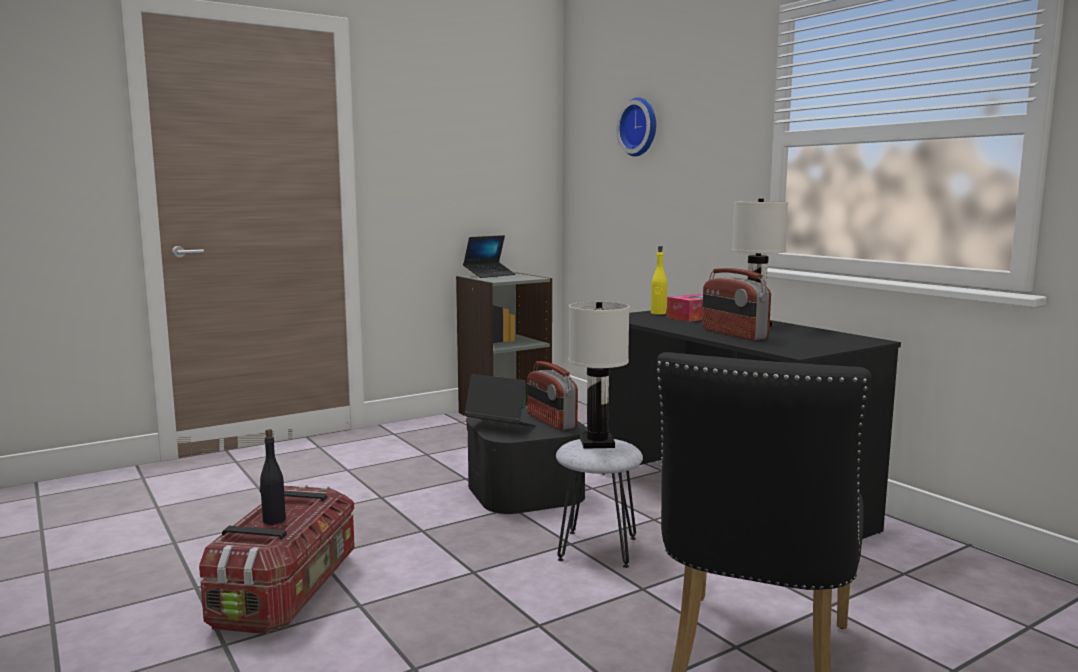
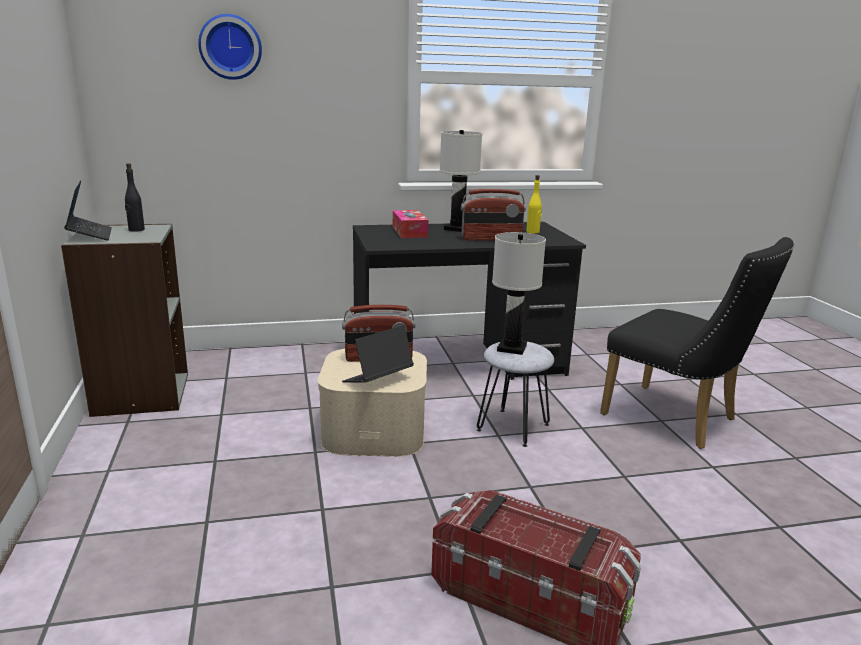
camera: 70 degrees left, 10 degrees up
(274, 520) = (540, 537): black bottle -> black bottle (136, 230)
(526, 490) = (374, 429): black storage box -> beige storage box
(658, 313) = (378, 236): yellow bottle -> yellow bottle (533, 232)

